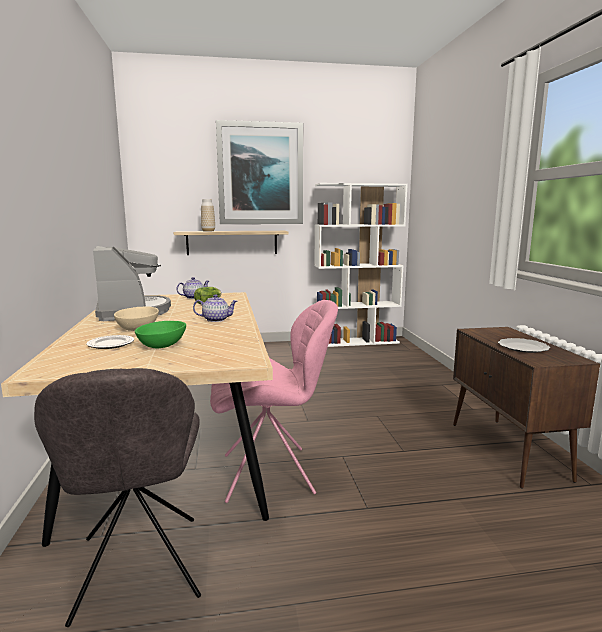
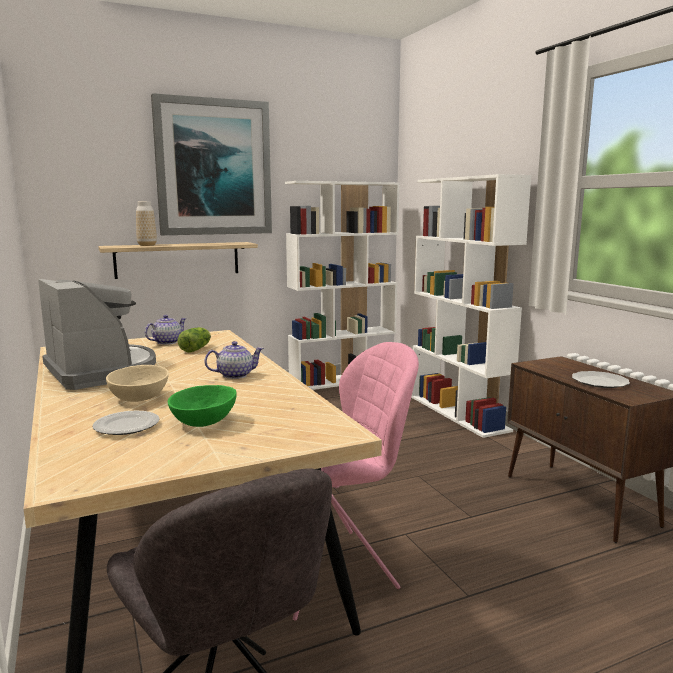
camera: 15 degrees left, 0 degrees up
(438, 373) = (459, 413): none -> white bookcase

